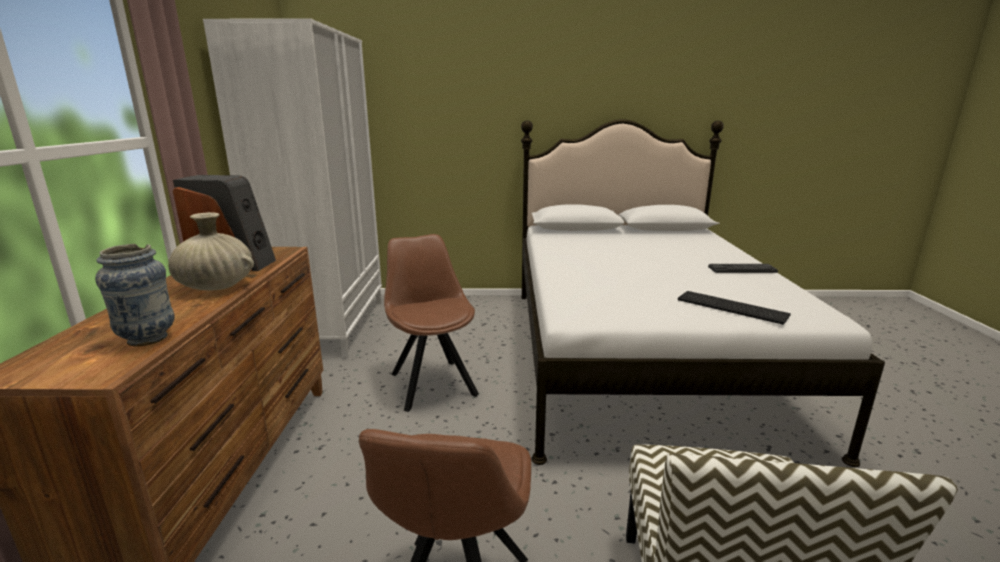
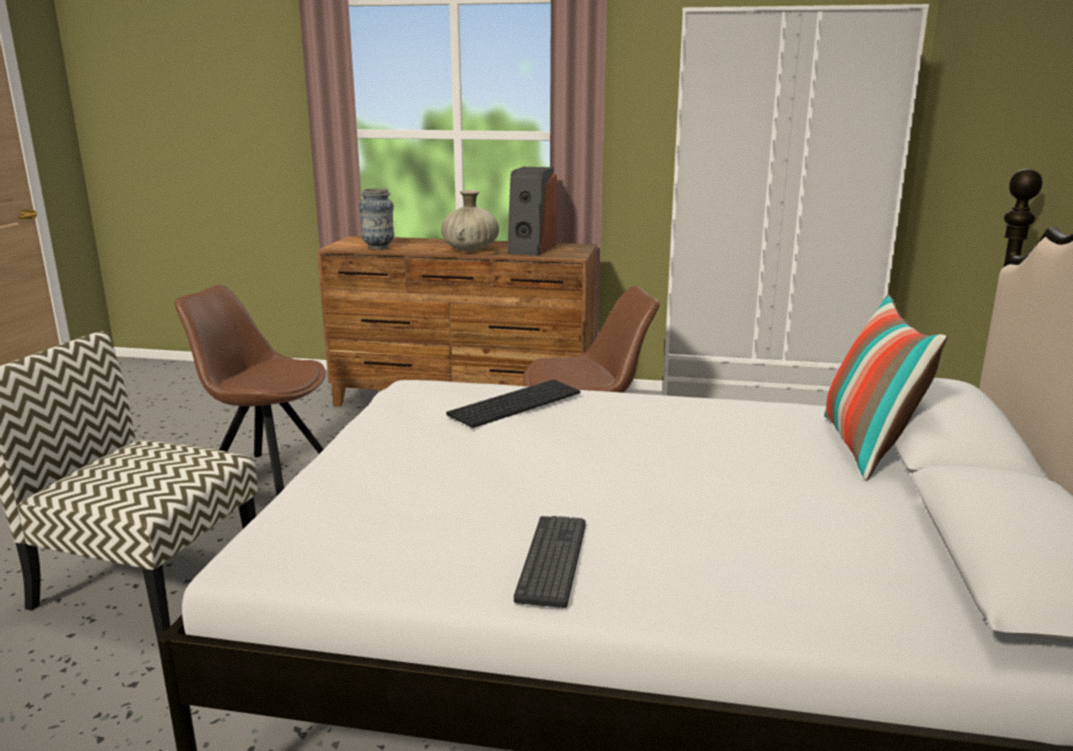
camera: 100 degrees right, 0 degrees up
(583, 234) = (868, 448): none -> pillow
(730, 307) = (364, 480): keyboard -> keyboard (515, 402)

